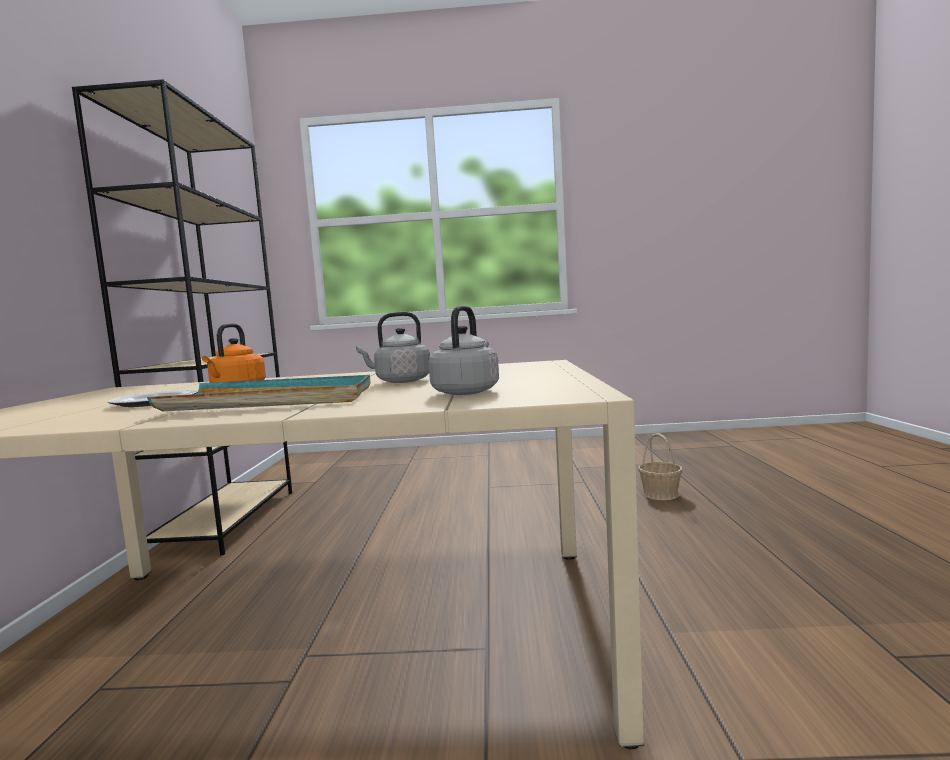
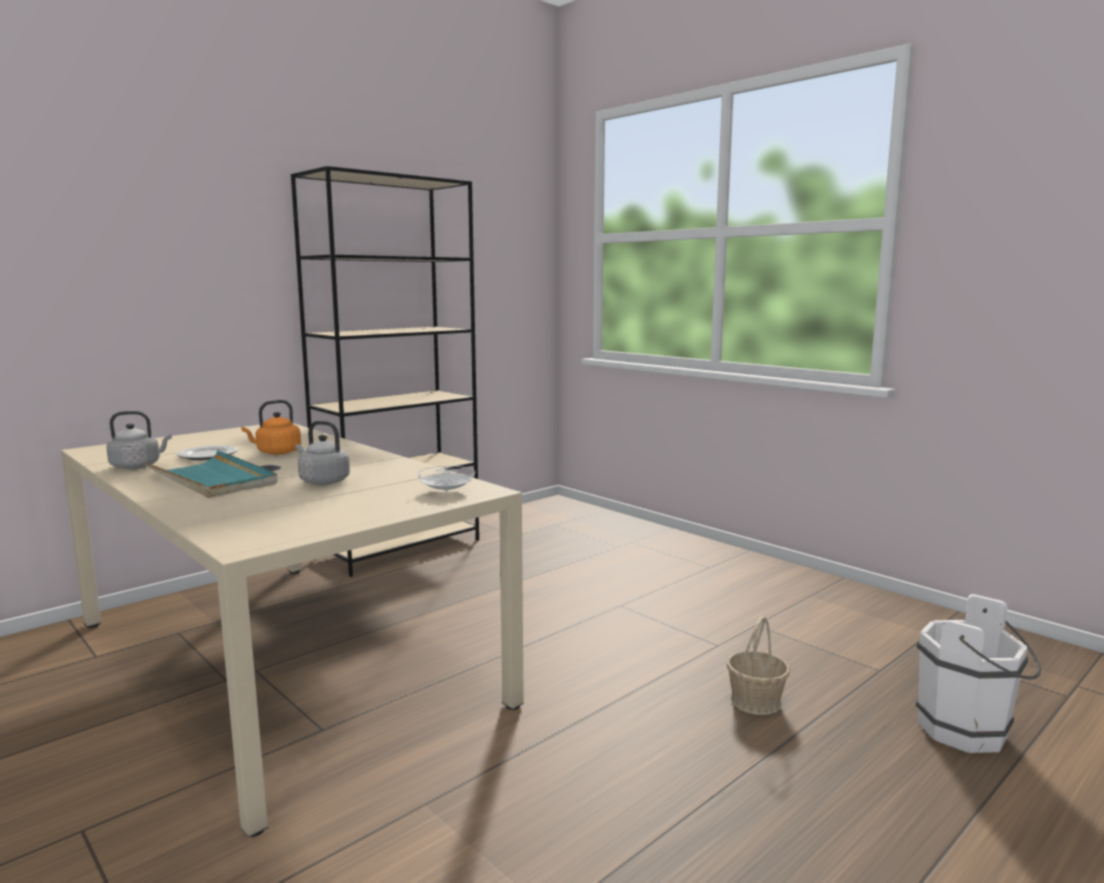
camera: 45 degrees right, 5 degrees up
(467, 391) = (260, 513): grey kettle -> grey kettle (138, 466)
(526, 366) = (446, 491): none -> white plate
(745, 468) = (969, 733): none -> white bucket

